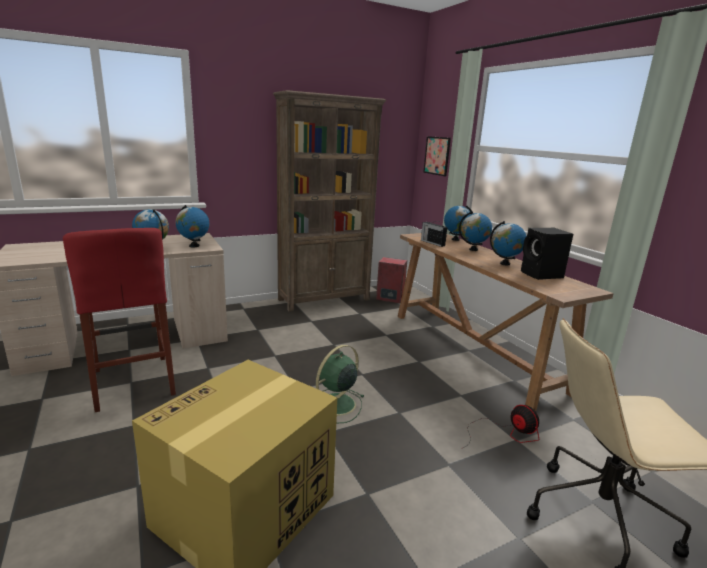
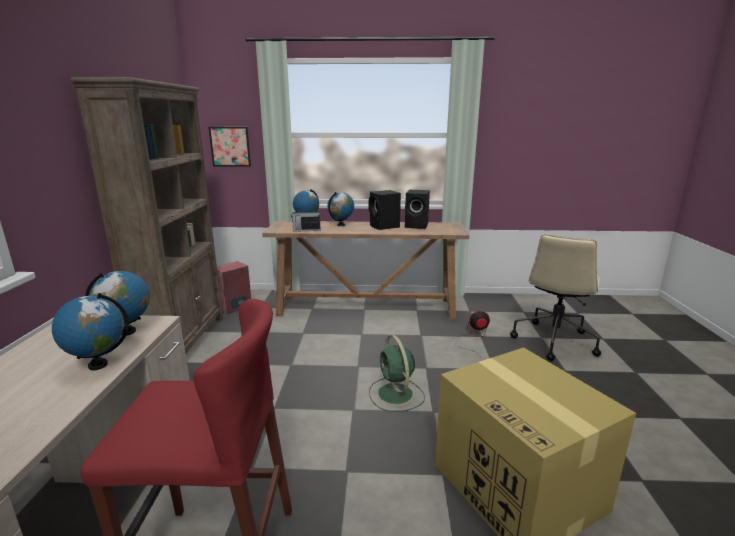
camera: 60 degrees left, 0 degrees up
(504, 264) = (384, 227): globe -> black speaker

